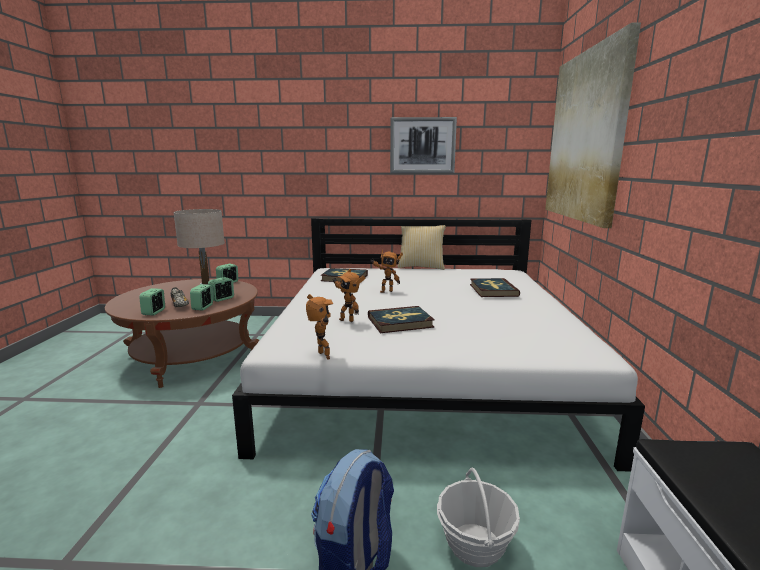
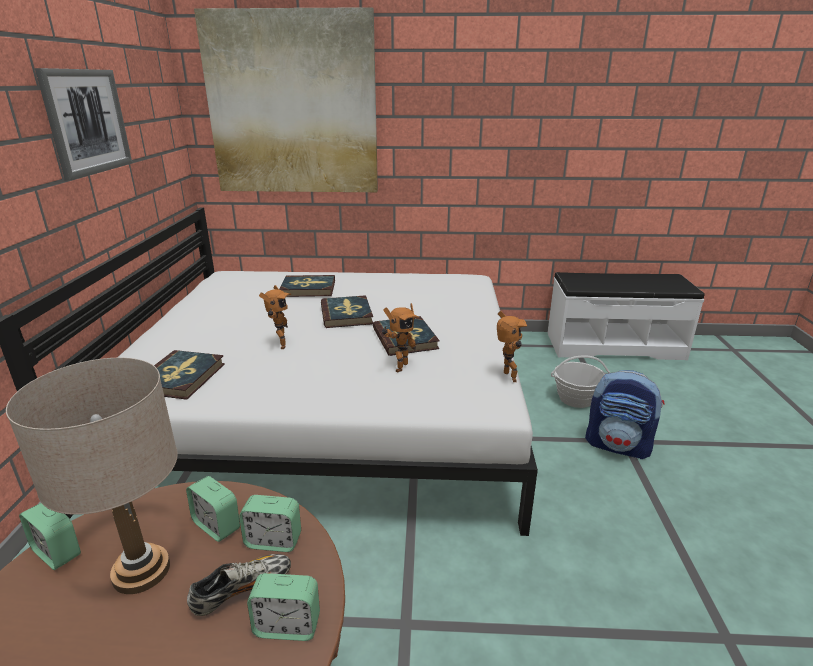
camera: 90 degrees left, 10 degrees up
(321, 356) = (507, 377): toy robot -> toy robot turned 105 degrees clockwise
(421, 267) = (154, 319): pillow -> none
(444, 303) = (347, 314): none -> book

